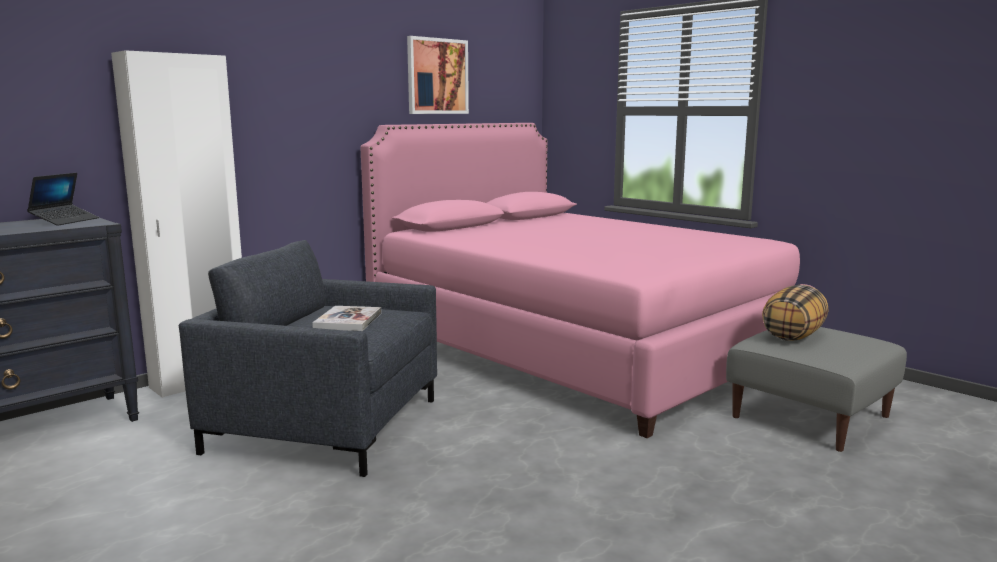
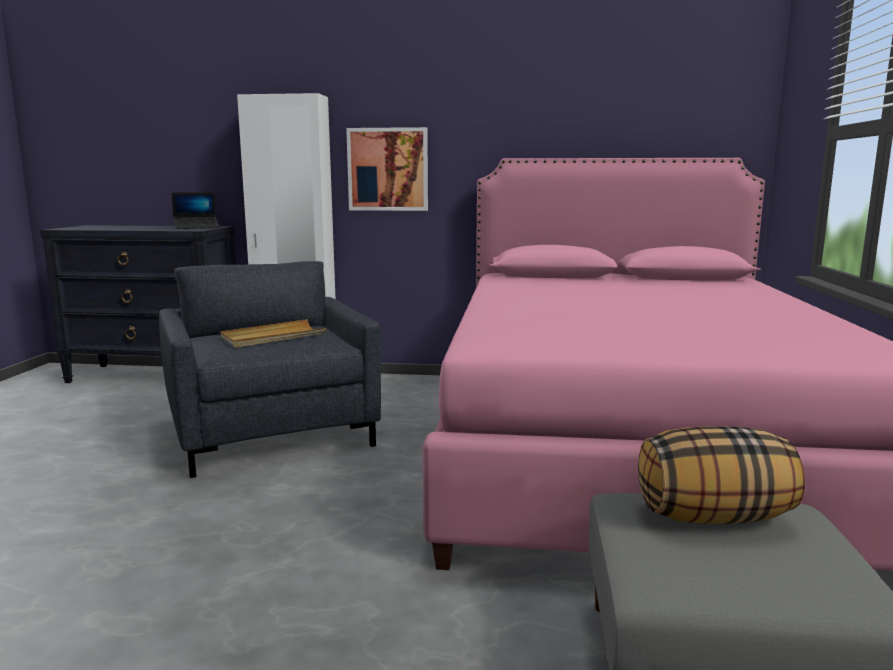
camera: 50 degrees right, 0 degrees up
(348, 321) = (273, 337): book -> beige tray
(437, 76) = (592, 103): picture -> picture (388, 169)

